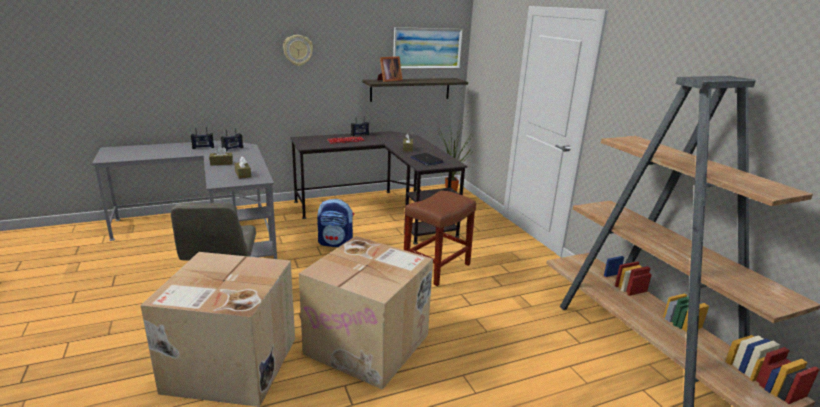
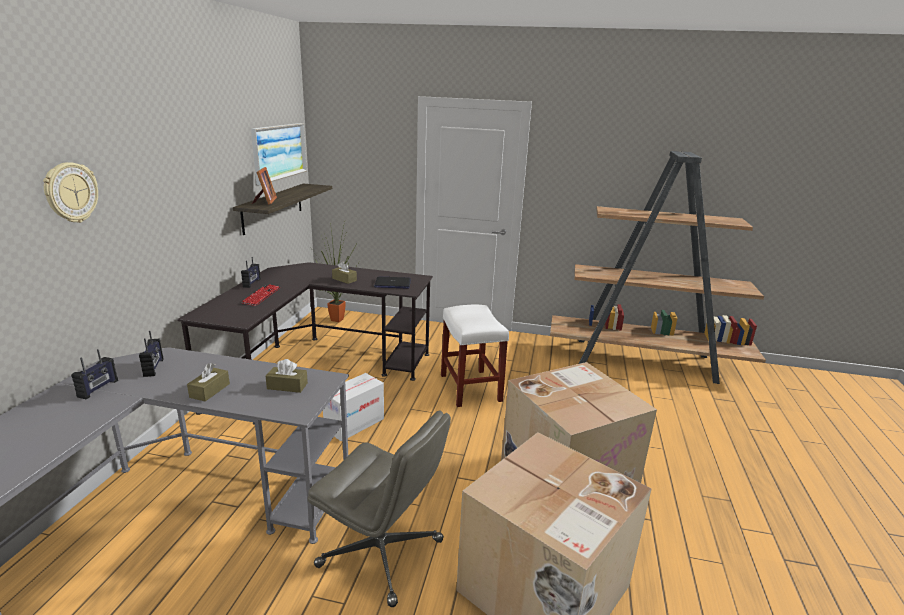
camera: 55 degrees left, 0 degrees up
(298, 50) = (162, 180): wall clock -> wall clock (71, 192)
(336, 243) = (354, 424): backpack -> cardboard box
(436, 268) = (471, 388): brown stool -> white stool

